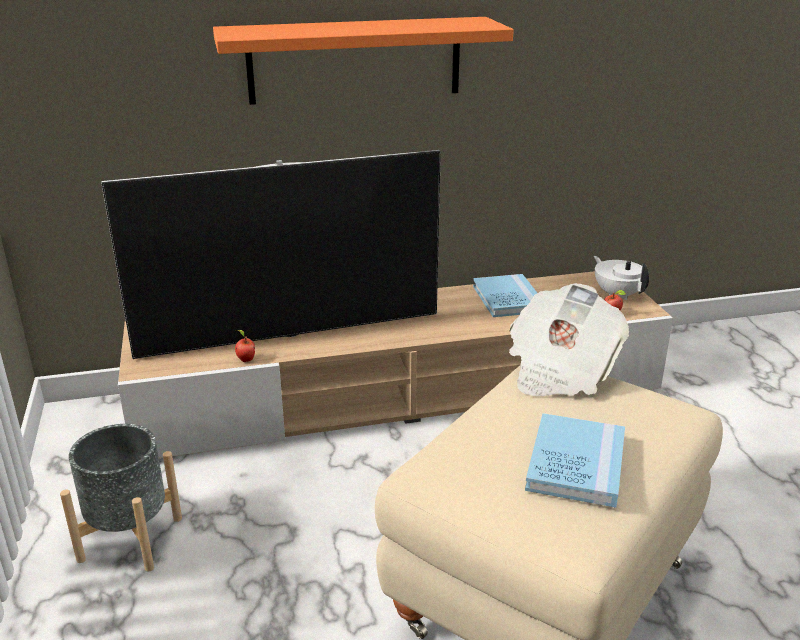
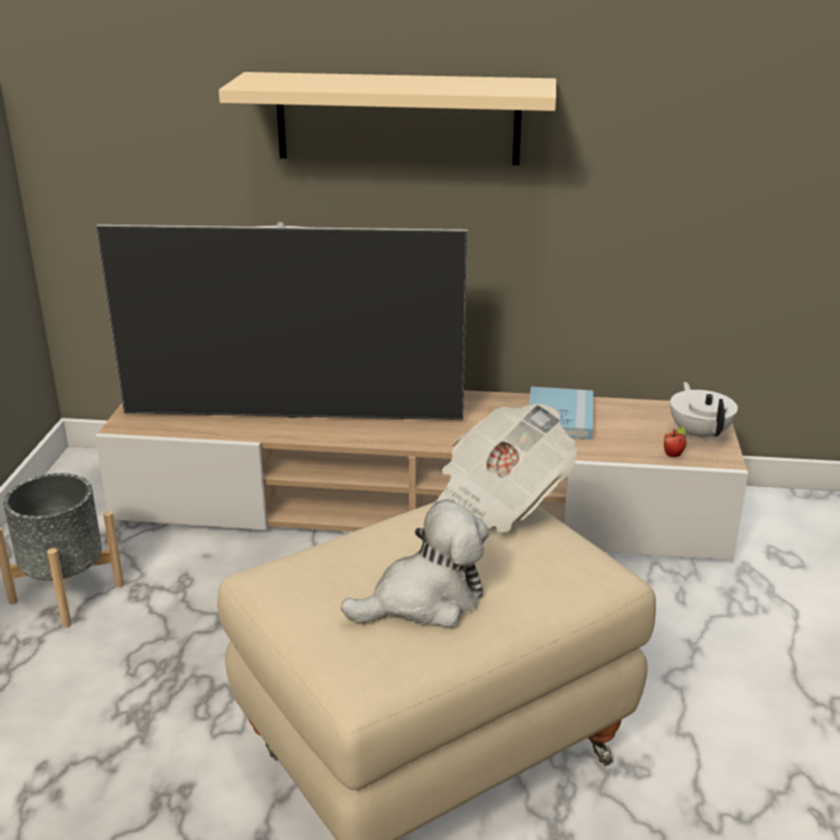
camera: 20 degrees right, 0 degrees up
(245, 360) = (229, 433): apple -> none
(355, 60) = (398, 118): orange shelf -> beige shelf
(576, 463) = (425, 600): blue book -> plush toy

